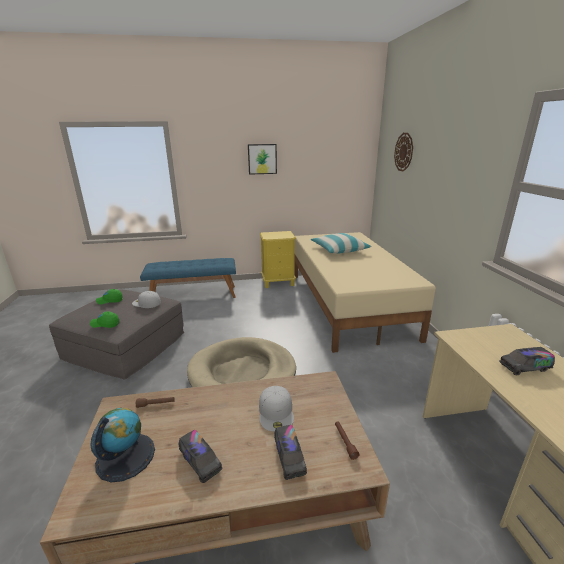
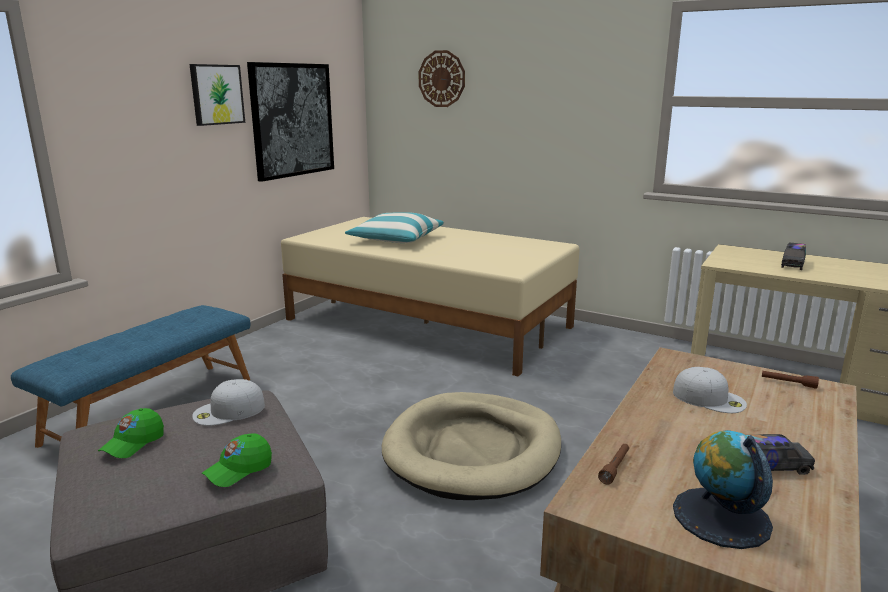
camera: 50 degrees left, 5 degrees down
(278, 282) = (278, 334): yellow nightstand -> none
(289, 457) = (794, 415): toy truck -> none
(312, 173) = (292, 120): none -> picture

